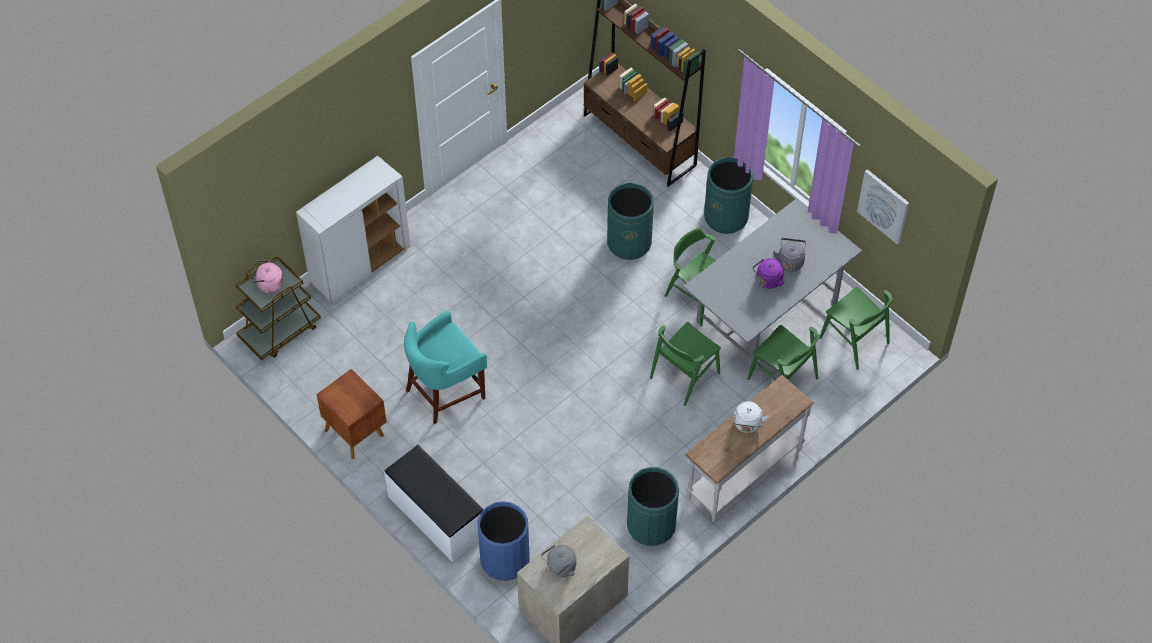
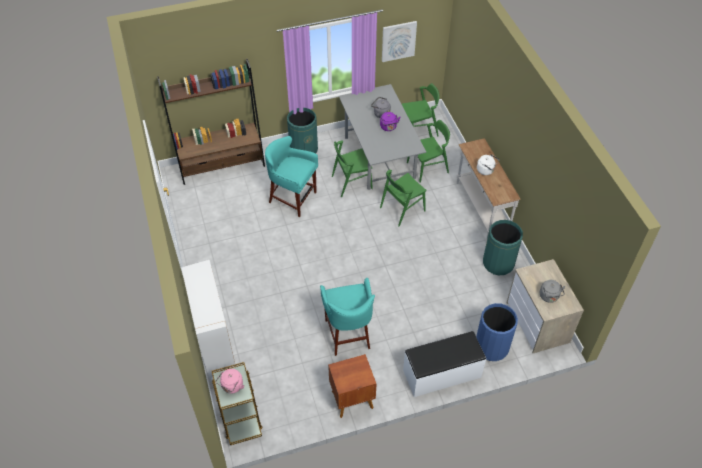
camera: 65 degrees left, 5 degrees down
(629, 242) = (292, 198): green trash can -> turquoise stool
(684, 375) = (402, 209): green chair -> green chair turned 75 degrees clockwise

